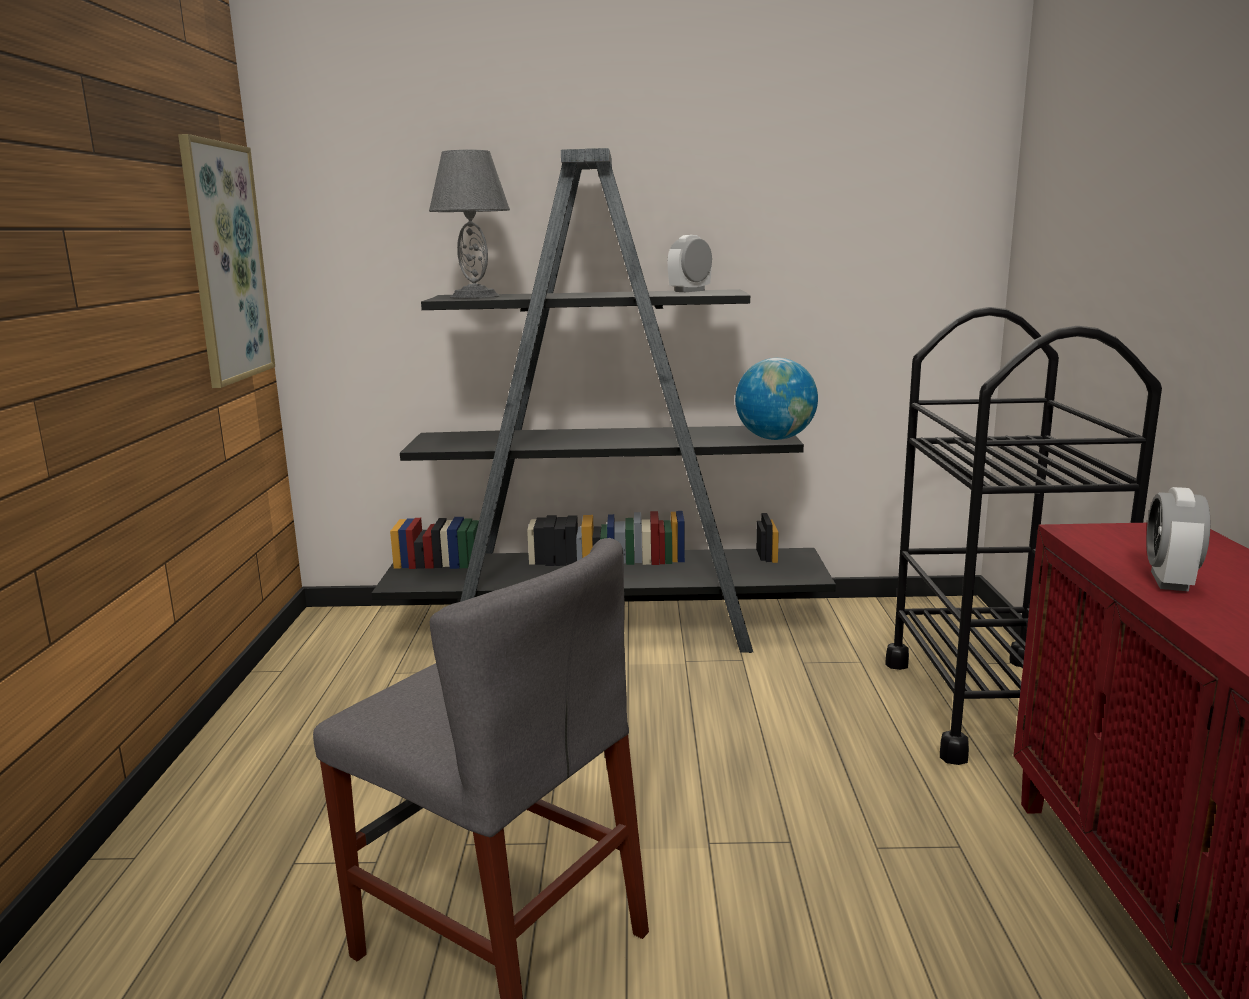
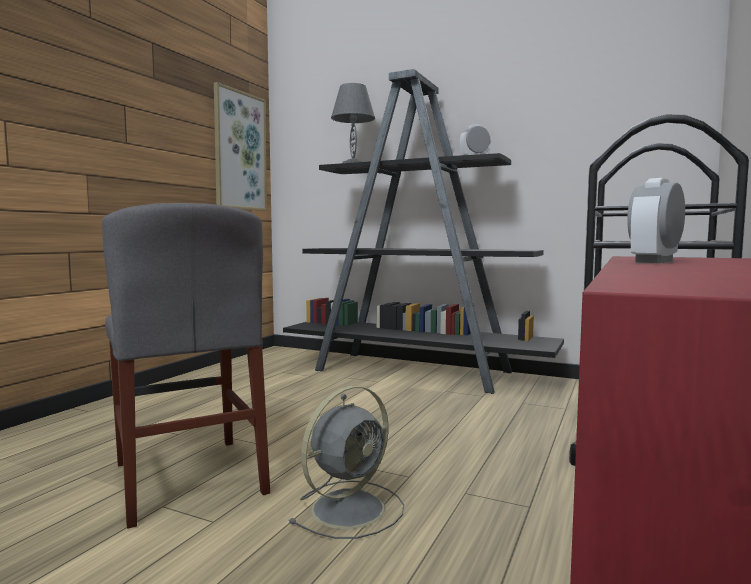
camera: 25 degrees right, 10 degrees down
(773, 919) = (350, 508): none -> grey fan
(775, 438) = (519, 250): globe -> none

